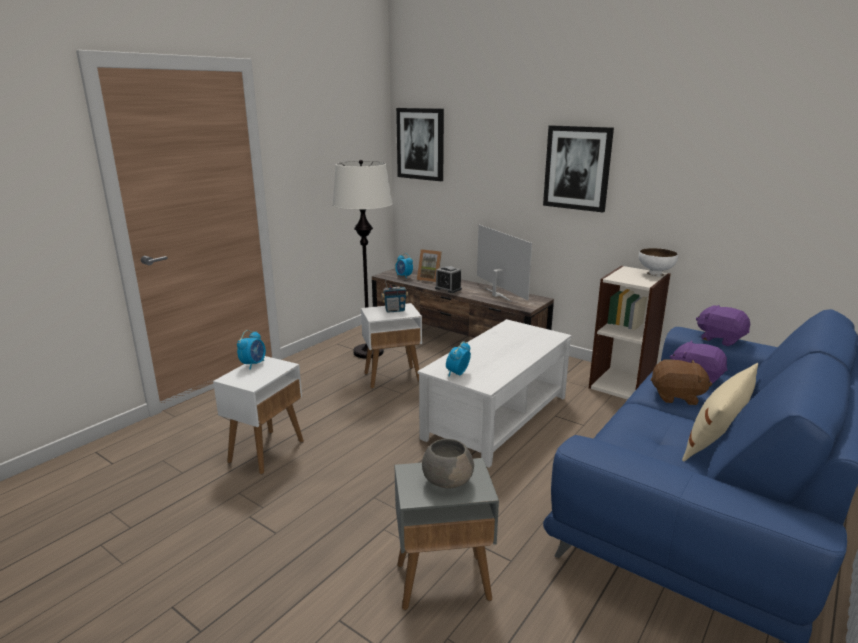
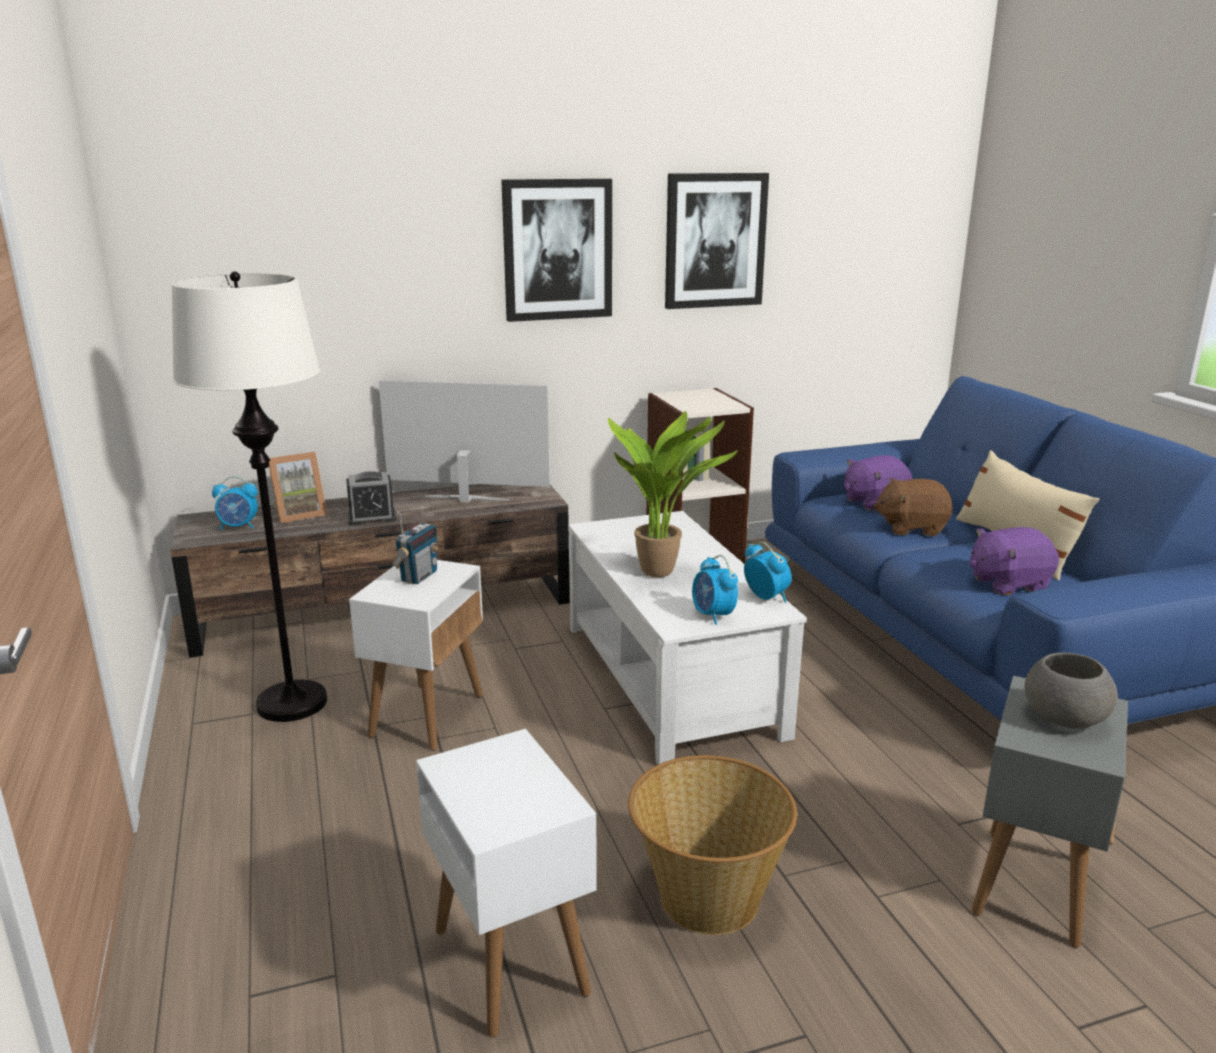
camera: 55 degrees left, 0 degrees up
(253, 364) = (456, 780): alarm clock -> alarm clock (766, 597)
(339, 482) = (707, 898): none -> basket
(420, 144) = (199, 234): picture -> picture (714, 241)
(488, 351) = (662, 571): none -> potted plant
(655, 274) = (708, 392): white bowl -> none
(677, 397) = (911, 528): brown plush toy -> brown plush toy turned 135 degrees counterclockwise
(720, 339) = (841, 451): purple plush toy -> purple plush toy (1007, 584)

